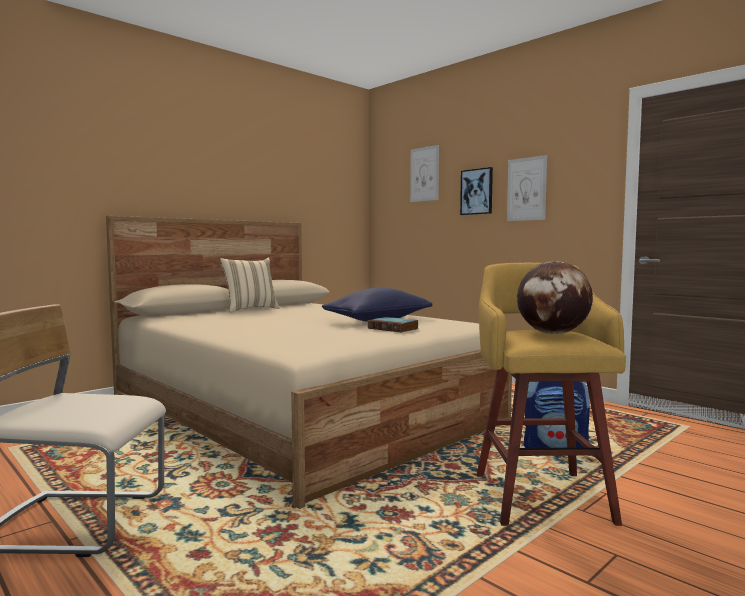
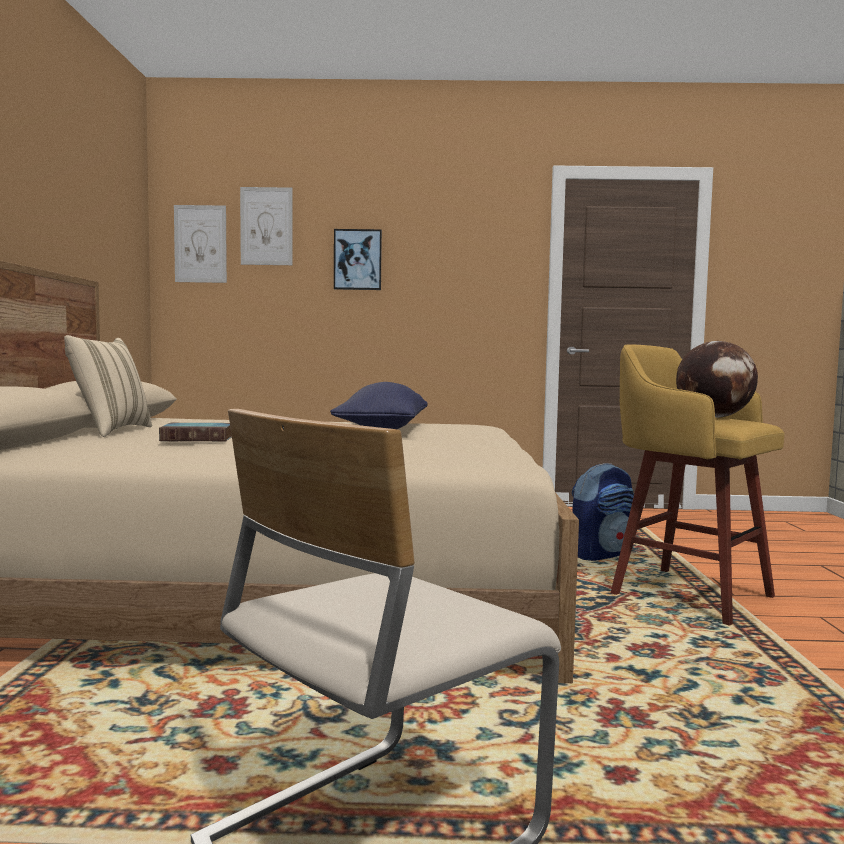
camera: 45 degrees left, 0 degrees up
(394, 328) = (458, 435): book -> book (199, 438)
(526, 189) = (431, 263): picture -> picture (200, 244)

